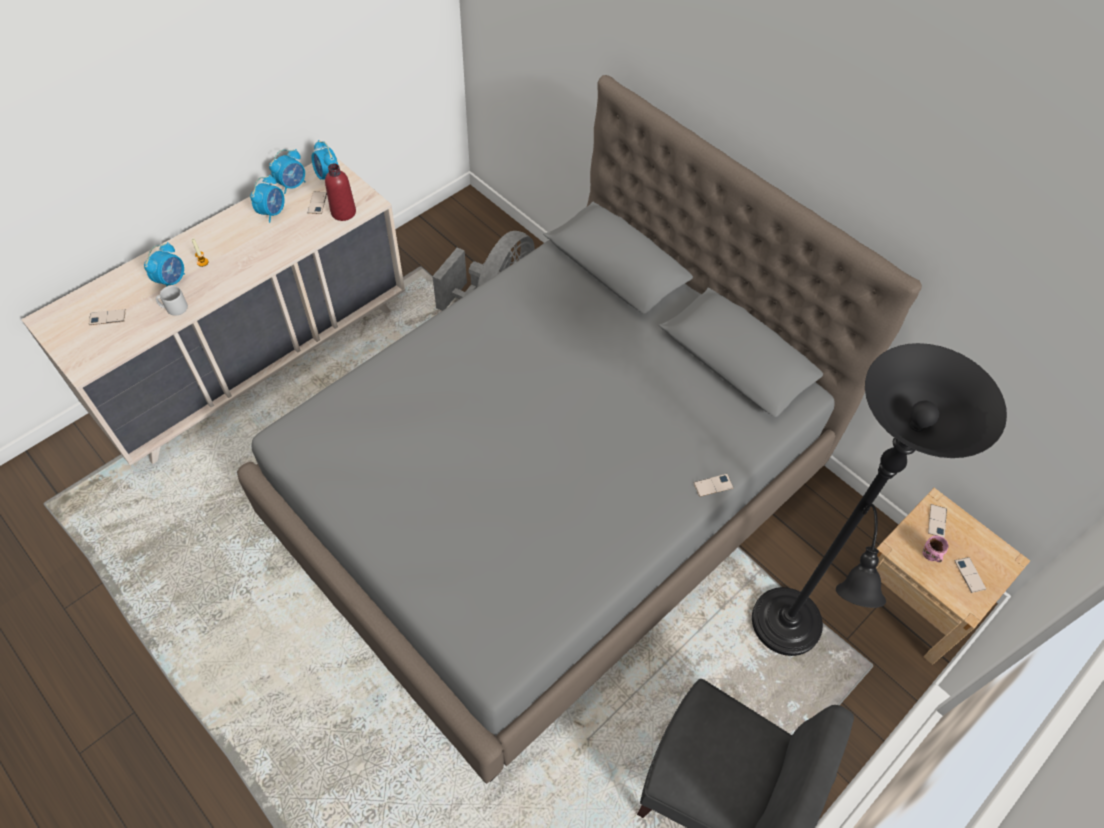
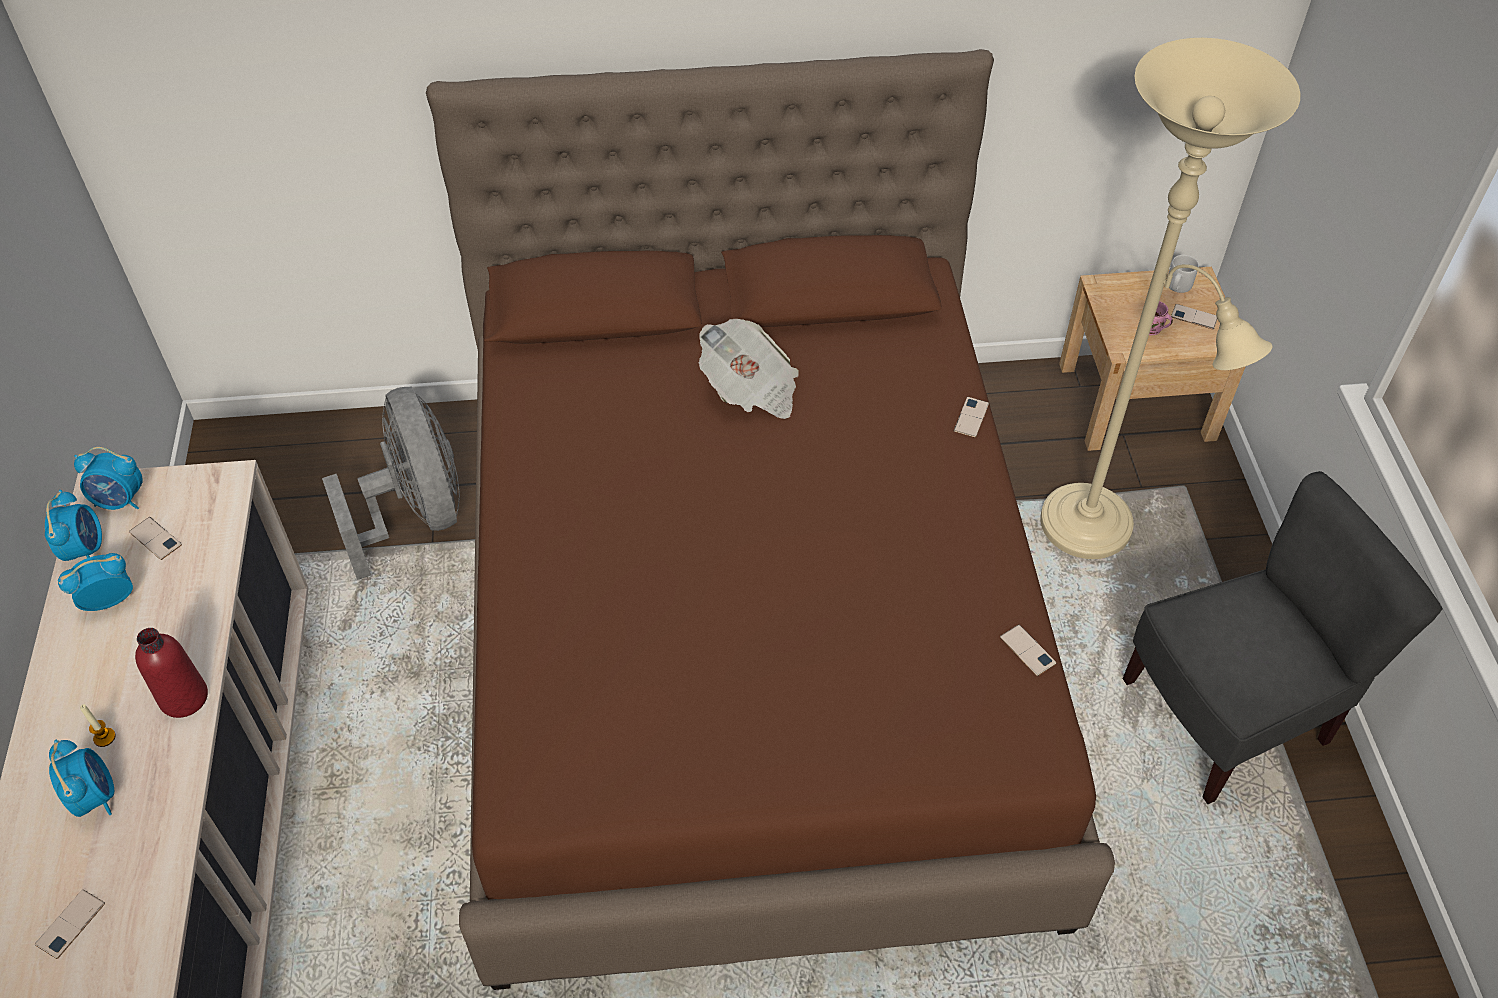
camera: 50 degrees left, 5 degrees down
(174, 308) = (154, 820): grey mug -> grey mug (1177, 286)
(272, 212) = (109, 600): alarm clock -> alarm clock turned 90 degrees counterclockwise
(343, 212) = (209, 519): red bottle -> red bottle (184, 698)
(549, 495) = (749, 635): grey bed -> brown bed
(629, 366) = (750, 389): none -> newspaper
(786, 632) = (1096, 531): black floor lamp -> beige floor lamp
(937, 521) = (1119, 299): phone -> phone (1027, 650)

